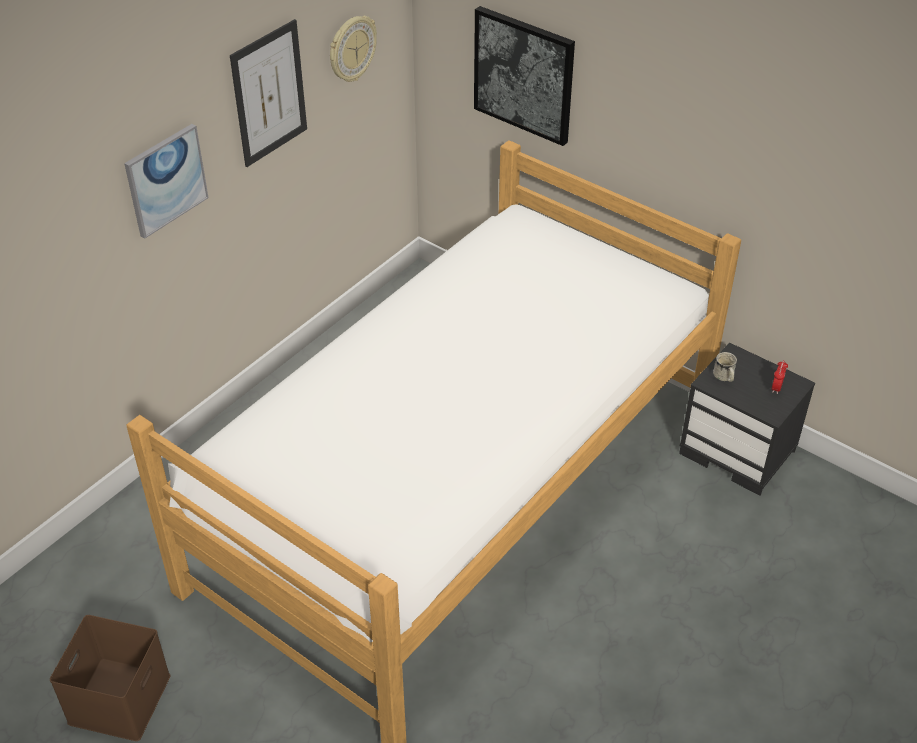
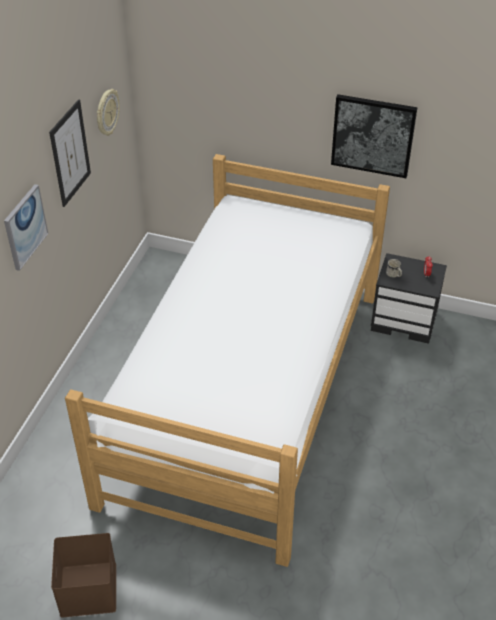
camera: 20 degrees left, 0 degrees up
(524, 75) = (223, 108): picture -> picture (373, 135)

